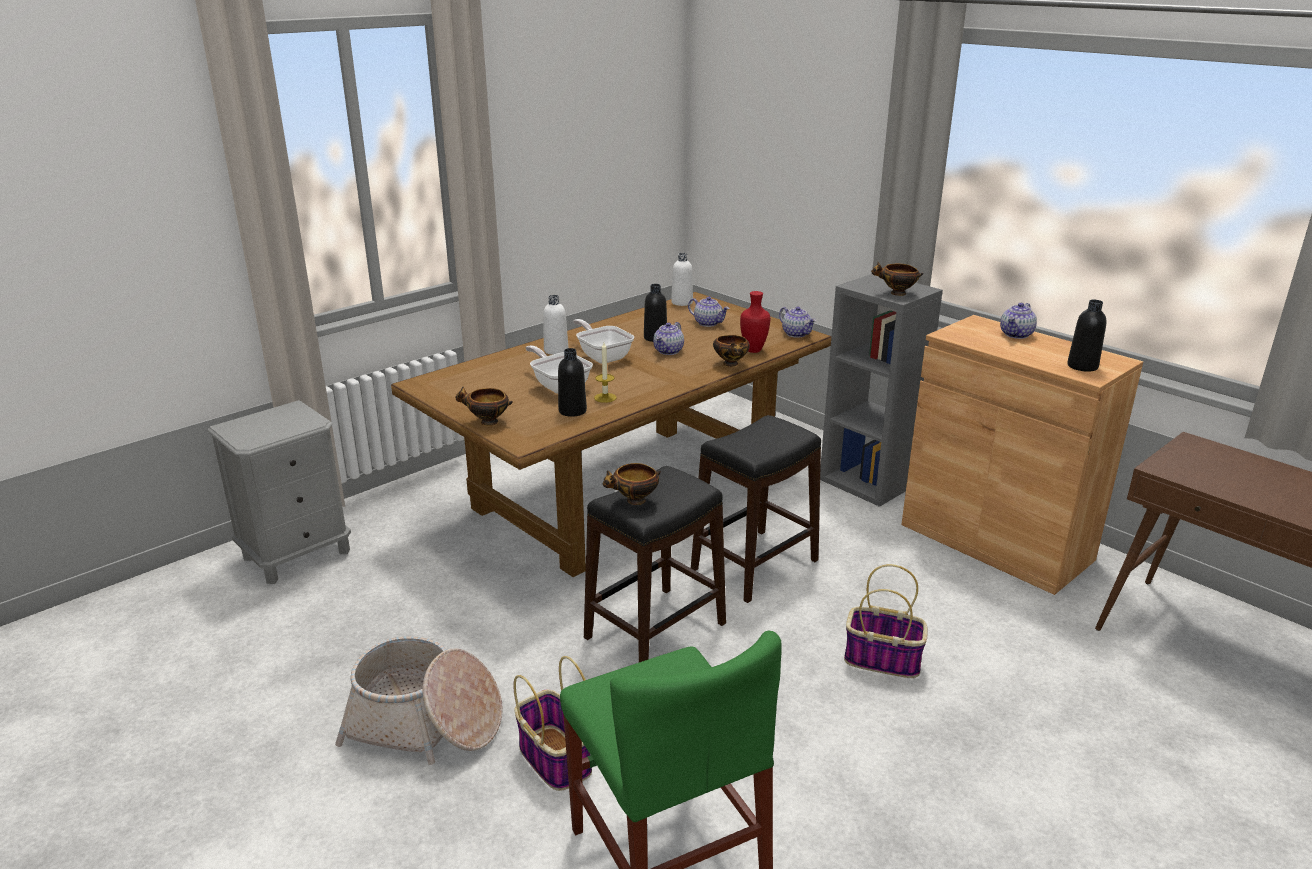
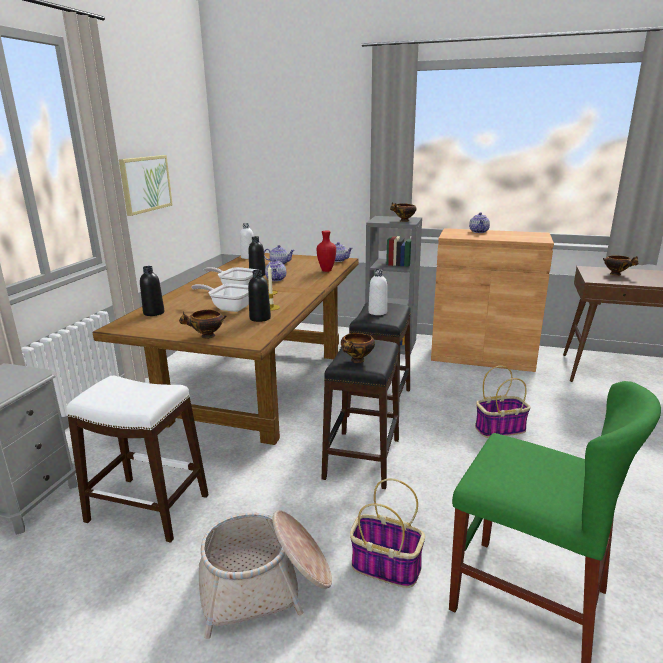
camera: 30 degrees left, 5 degrees down
(389, 602) = (148, 509): none -> white stool
(548, 186) = (145, 184): none -> picture
(556, 350) = (199, 291): white bottle -> white bottle (377, 312)
(731, 364) = (324, 278): bowl -> bowl (616, 274)
(1082, 366) = (531, 237): black bottle -> black bottle (154, 313)

